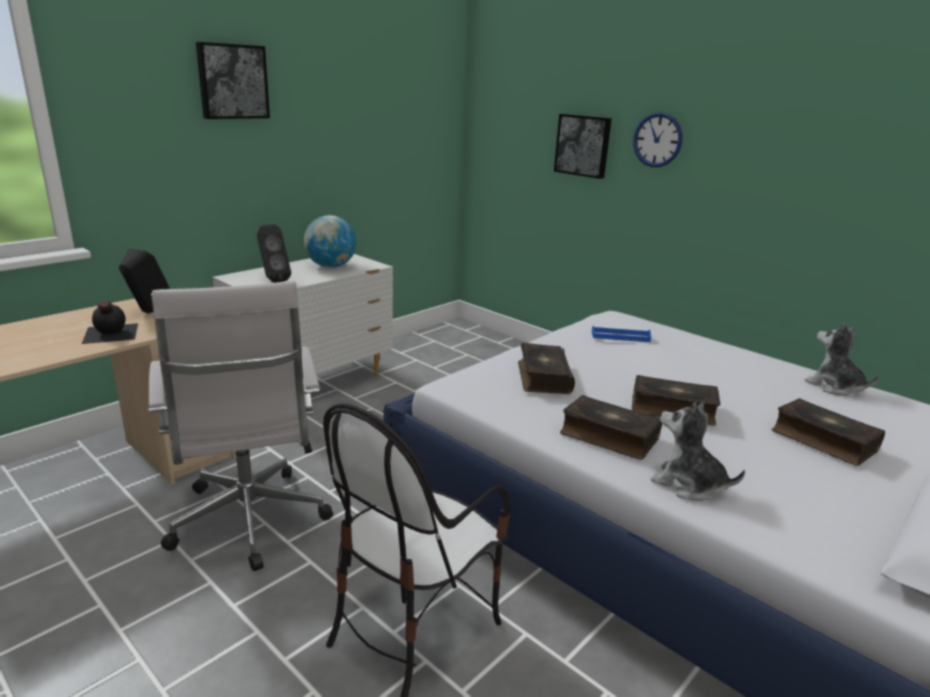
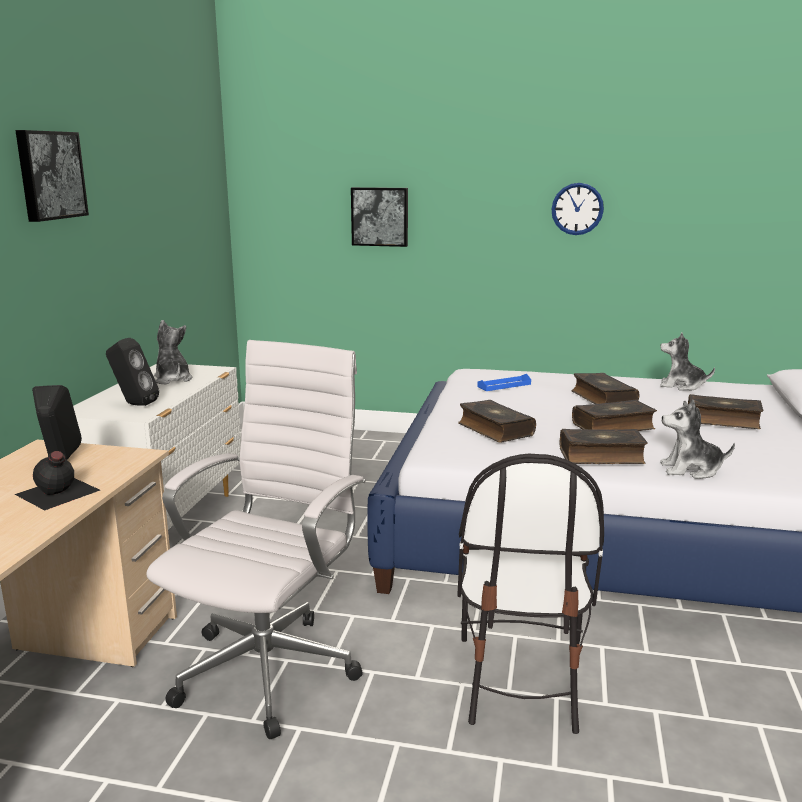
camera: 30 degrees left, 5 degrees down
(249, 524) = (271, 666): white office chair -> white office chair turned 105 degrees counterclockwise
(331, 266) = (172, 379): globe -> plush toy
(657, 140) = (459, 204): wall clock -> wall clock (577, 209)
(707, 376) = (602, 398): none -> book

